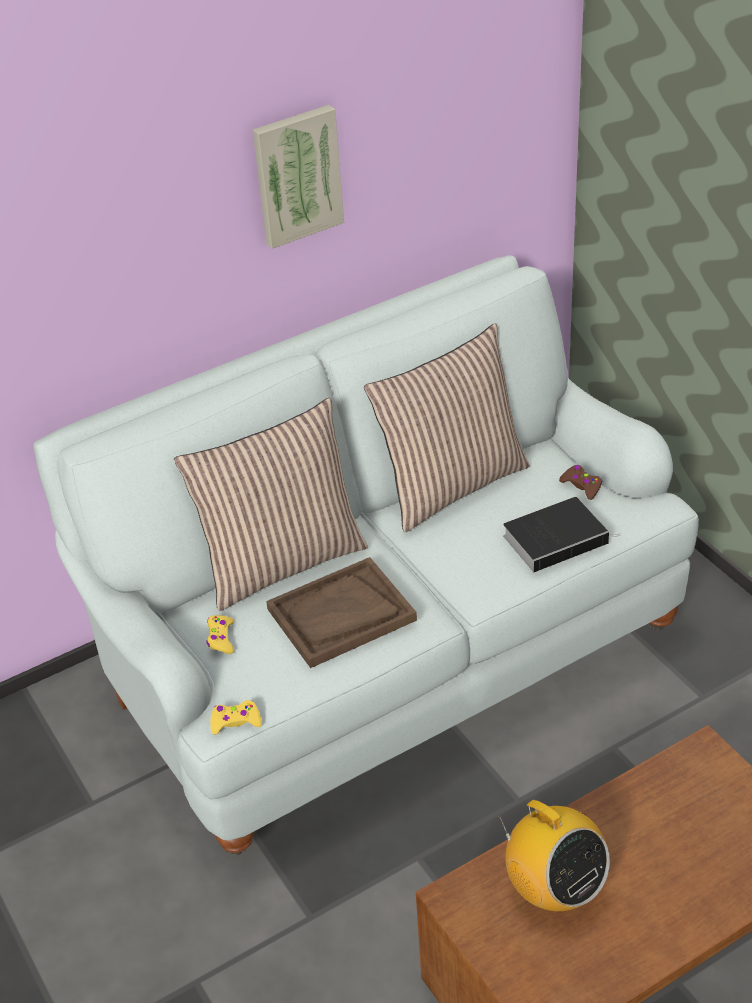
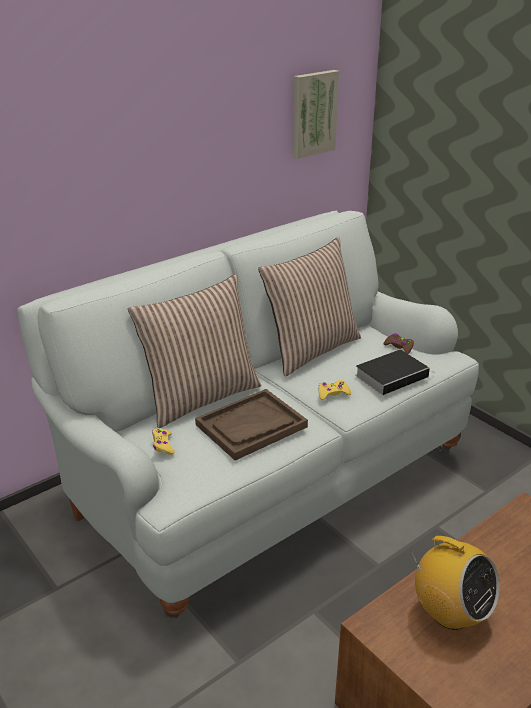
camera: 10 degrees left, 10 degrees down
(235, 721) = (182, 500): yellow game controller -> yellow game controller (333, 393)
(296, 175) = (206, 130): picture -> picture (313, 113)

